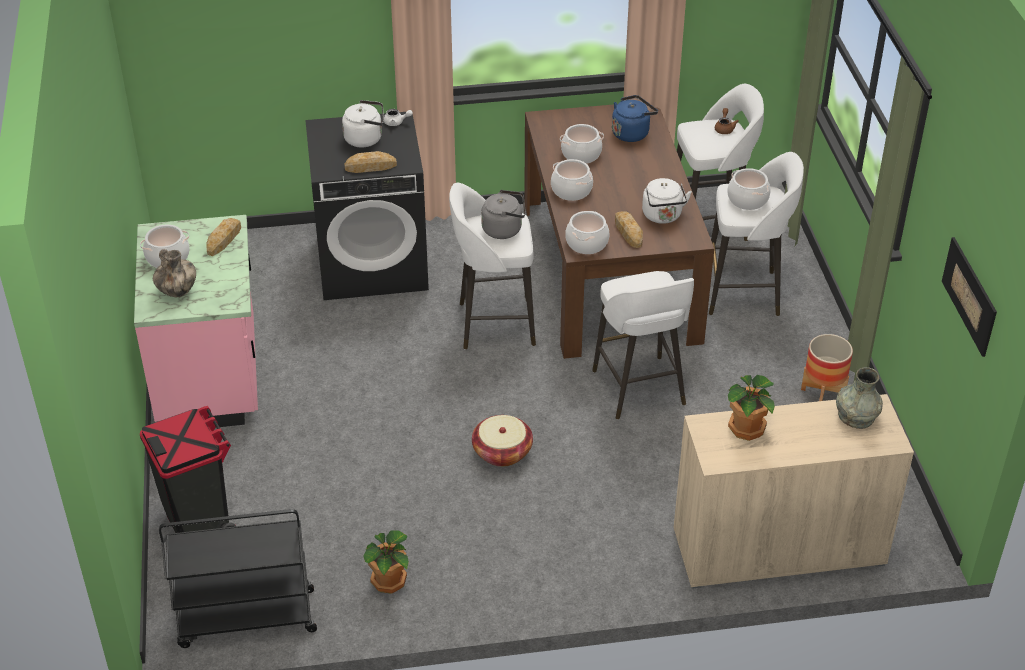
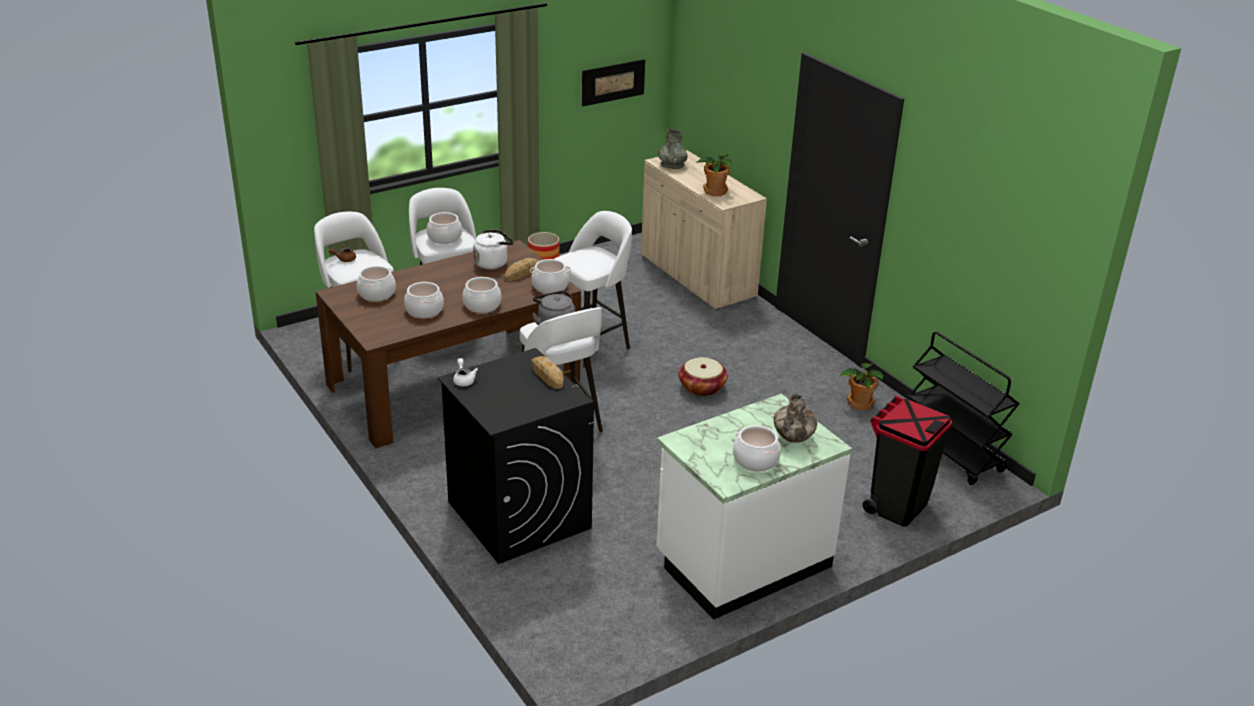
camera: 115 degrees left, 10 degrees down
(211, 377) = (742, 561): pink counter -> white counter
(223, 239) = (703, 437): bread -> none
(366, 139) = (502, 389): white kettle -> none
(632, 133) = (376, 293): blue kettle -> cooking pot

